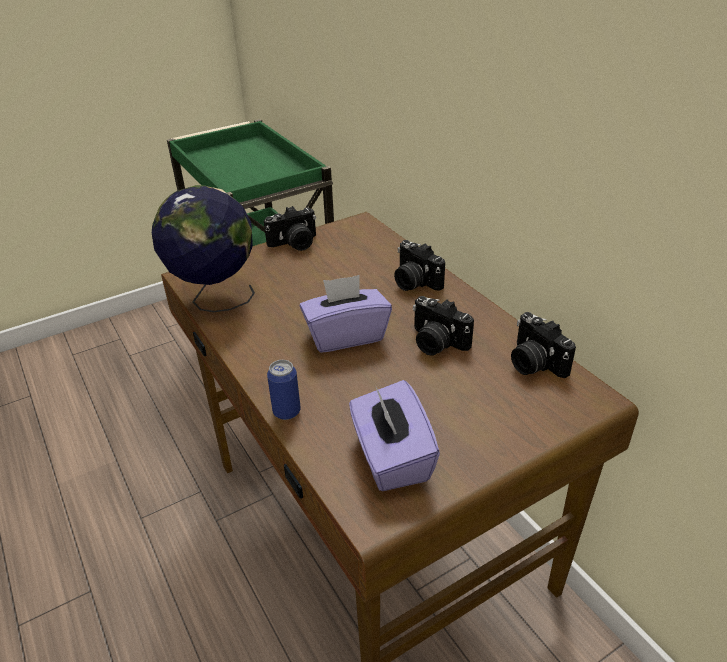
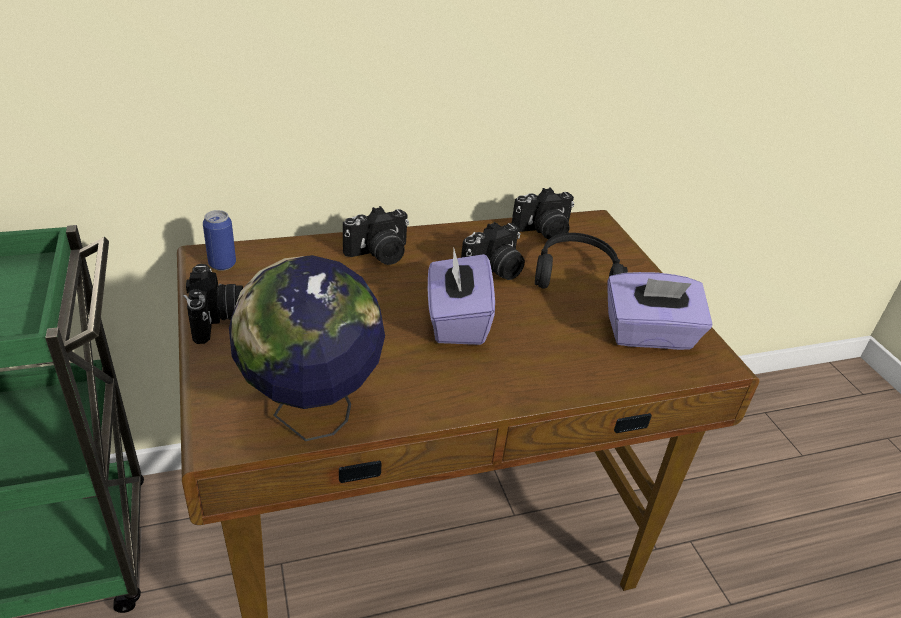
camera: 80 degrees left, 0 degrees up
(286, 411) = (573, 387): can -> can (222, 264)
(469, 395) = (576, 274): none -> black headphones

